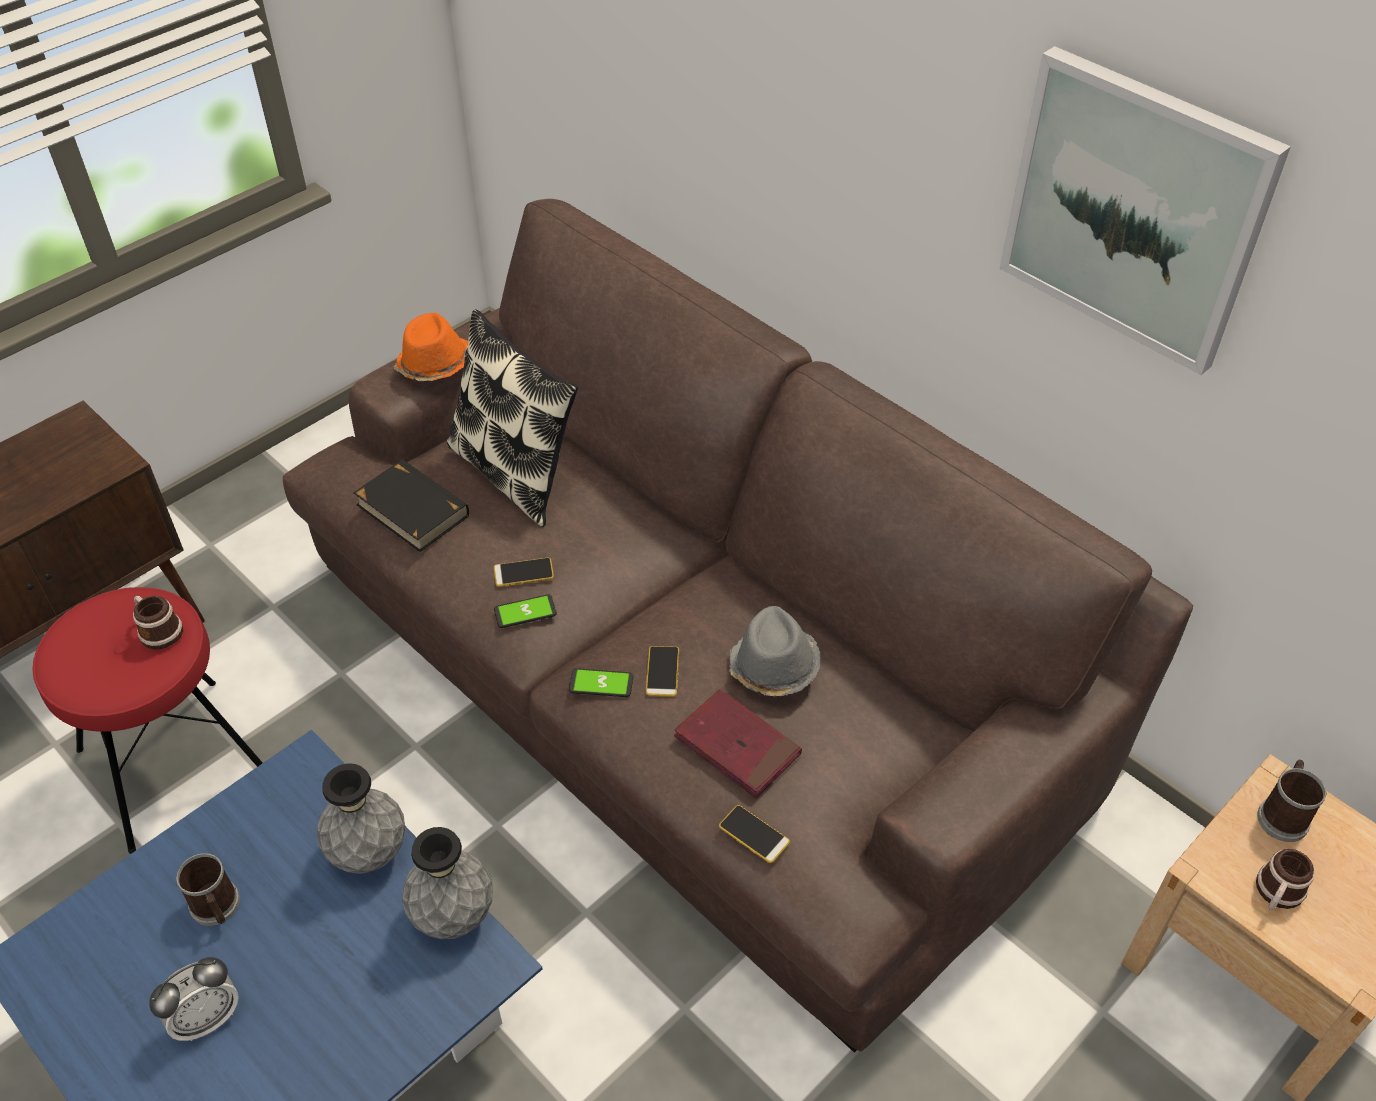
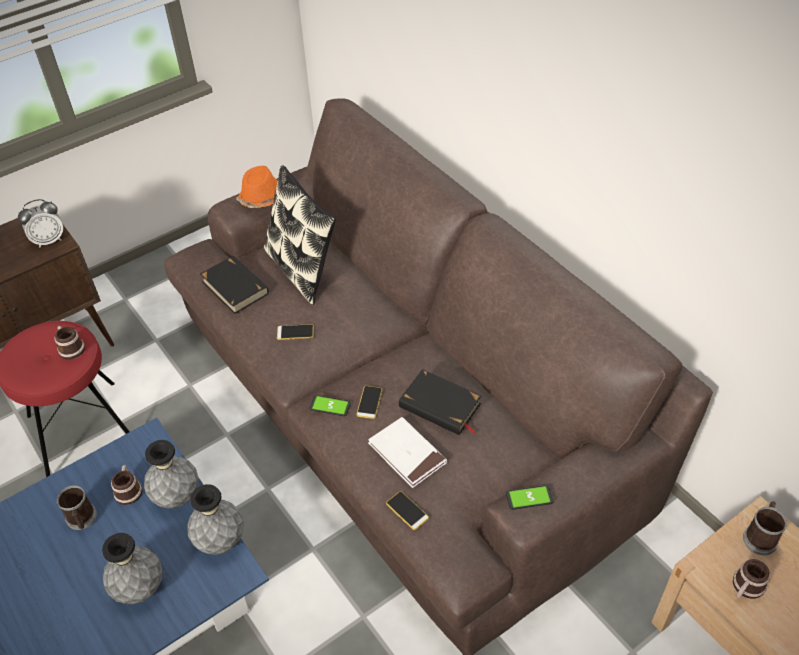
camera: 10 degrees right, 0 degrees up
(207, 1018) = (64, 585): alarm clock -> alarm clock (49, 240)
(287, 851) = (129, 490): none -> mug
(334, 1008) = (140, 588): none -> grey vase
(525, 612) = (292, 357): phone -> phone (529, 498)
(737, 746) = (407, 454): red book -> white book
(773, 667) = (440, 406): grey hat -> black book
(1135, 210) = (677, 129): picture -> none

